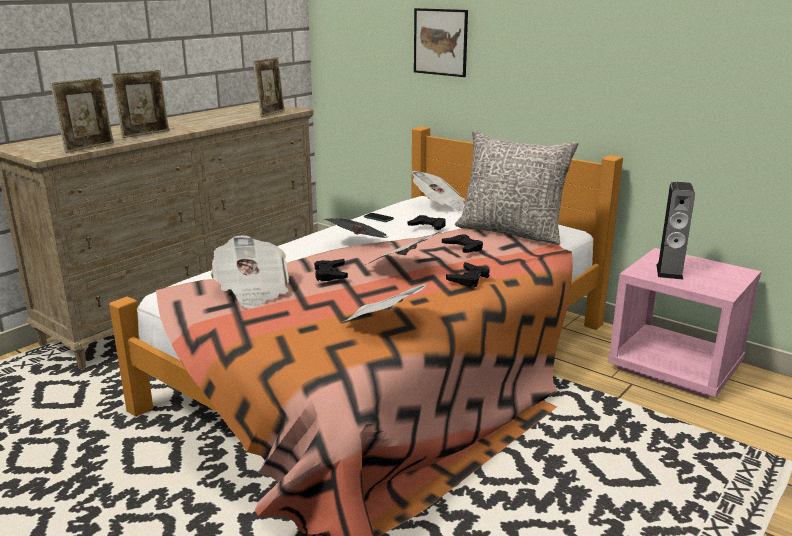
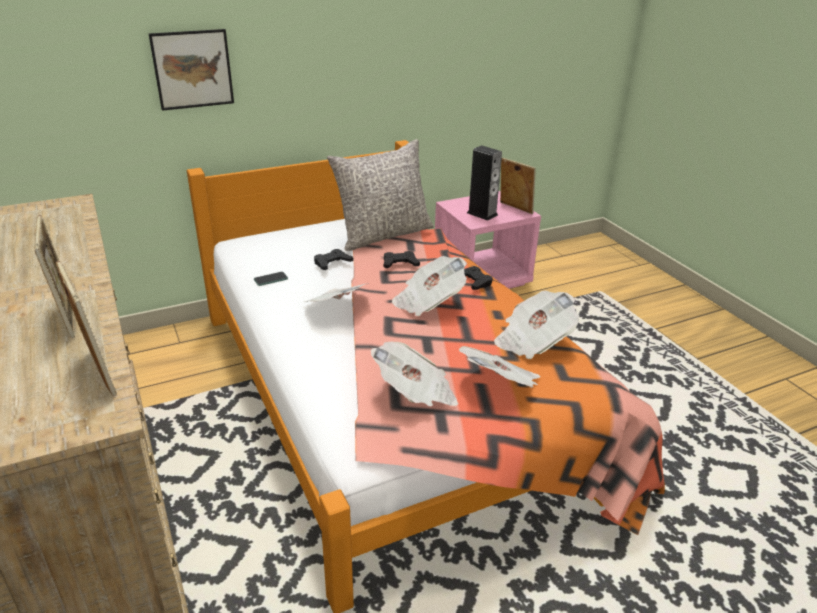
camera: 65 degrees left, 10 degrees up
(271, 113) = (74, 218): picture frame -> picture frame (514, 208)
(330, 274) = (411, 340): black game controller -> none
(439, 206) = (274, 242): newspaper -> newspaper (500, 384)

